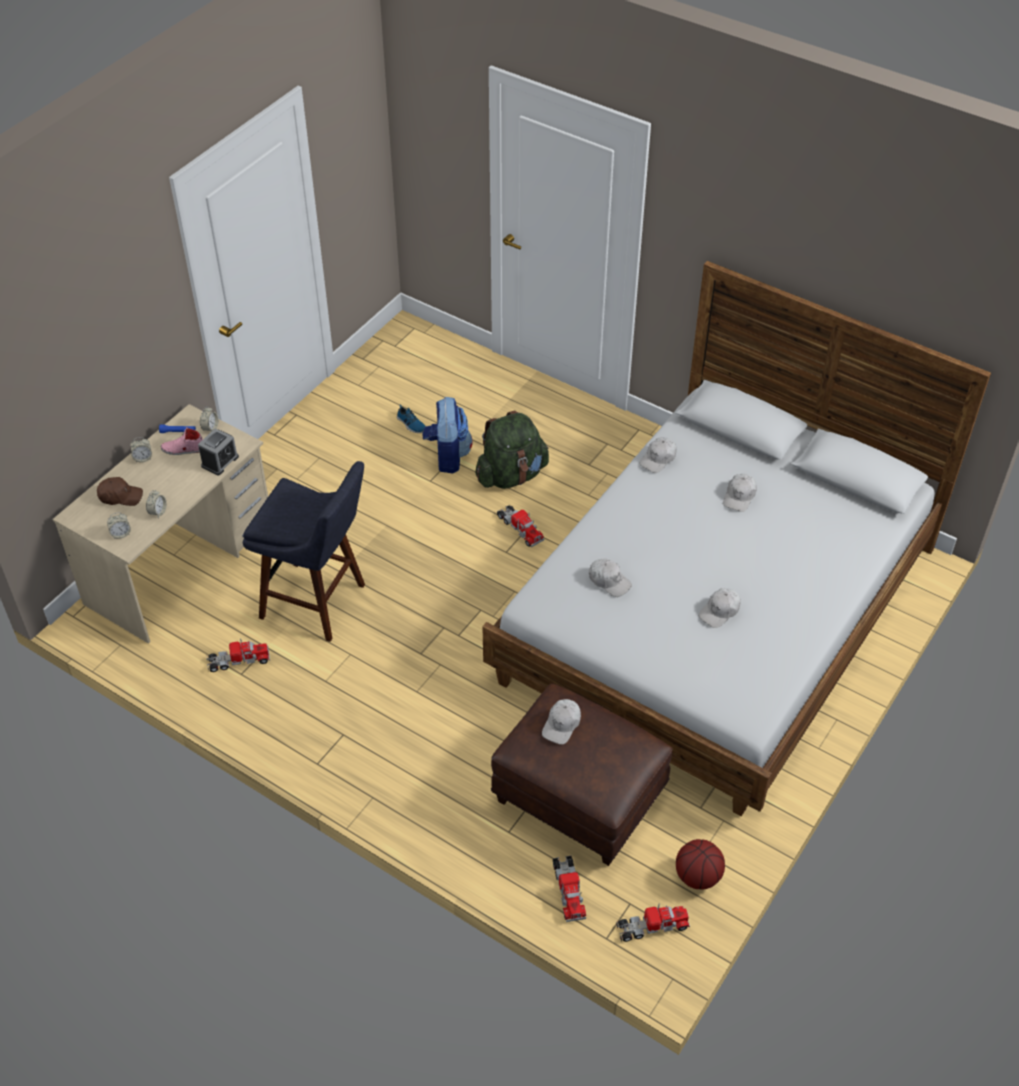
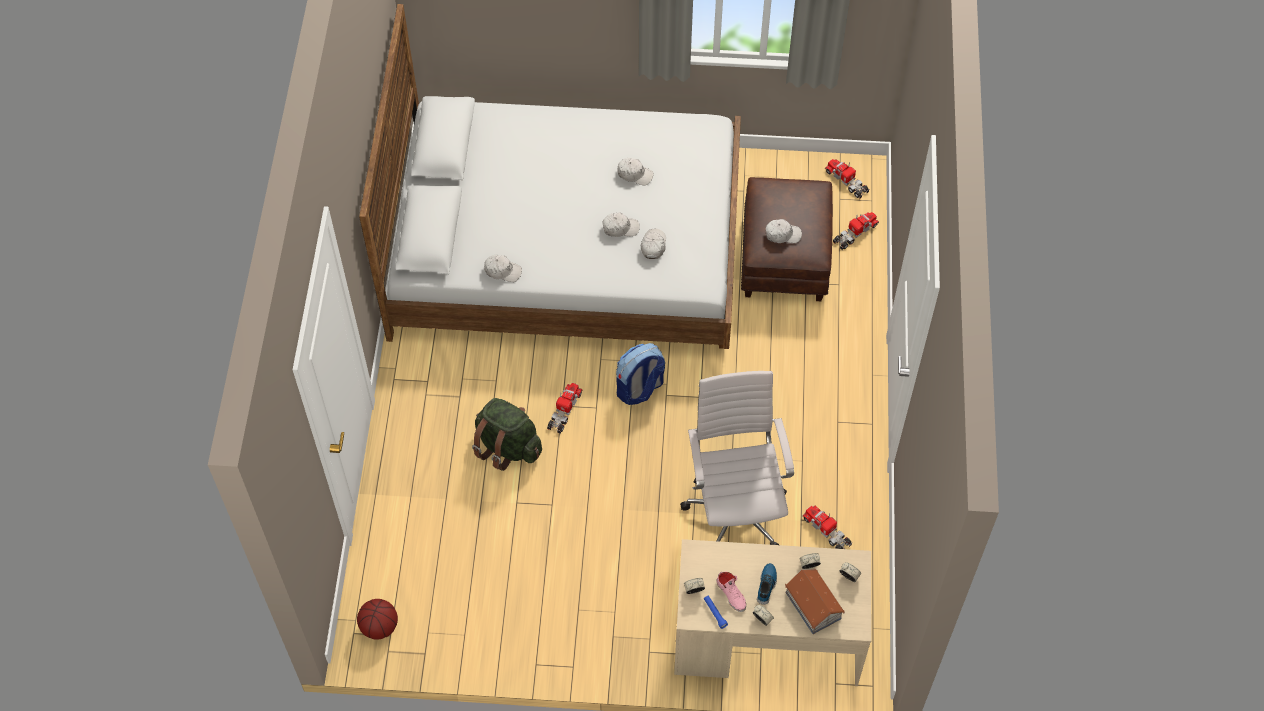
camera: 120 degrees left, 10 degrees up
(120, 496) = (813, 606): brown cap -> toy house
(220, 461) = (725, 556): alarm clock -> none
(319, 603) = (735, 509): blue stool -> white office chair
(411, 424) = (491, 558): shoe -> shoe (767, 585)
(447, 456) = (513, 507): backpack -> backpack (639, 389)
(697, 875) = (794, 173): basketball -> basketball (379, 627)
(739, 496) = (511, 204): white cap -> white cap (620, 228)

